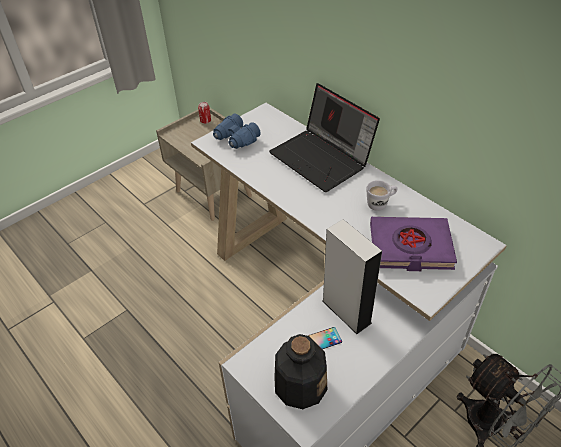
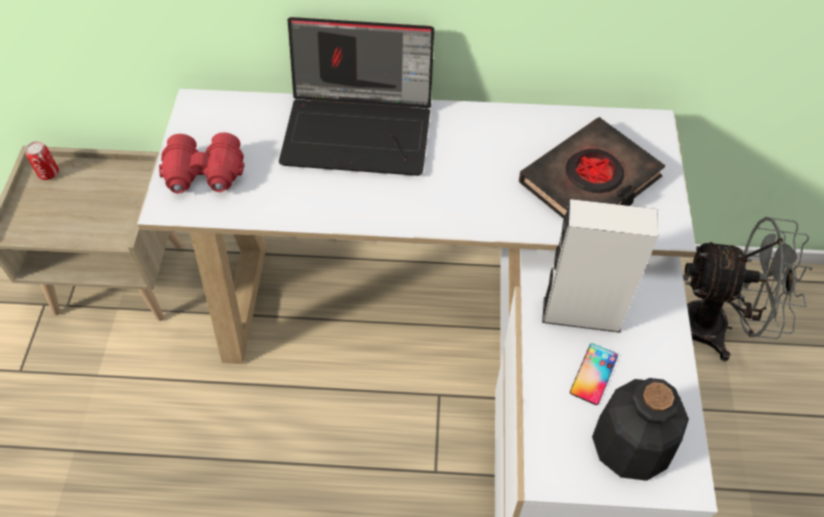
camera: 45 degrees left, 10 degrees up
(235, 139) = (204, 175): blue binoculars -> red binoculars
(380, 204) = (499, 147): white mug -> none
(410, 247) = (590, 182): purple book -> black book

